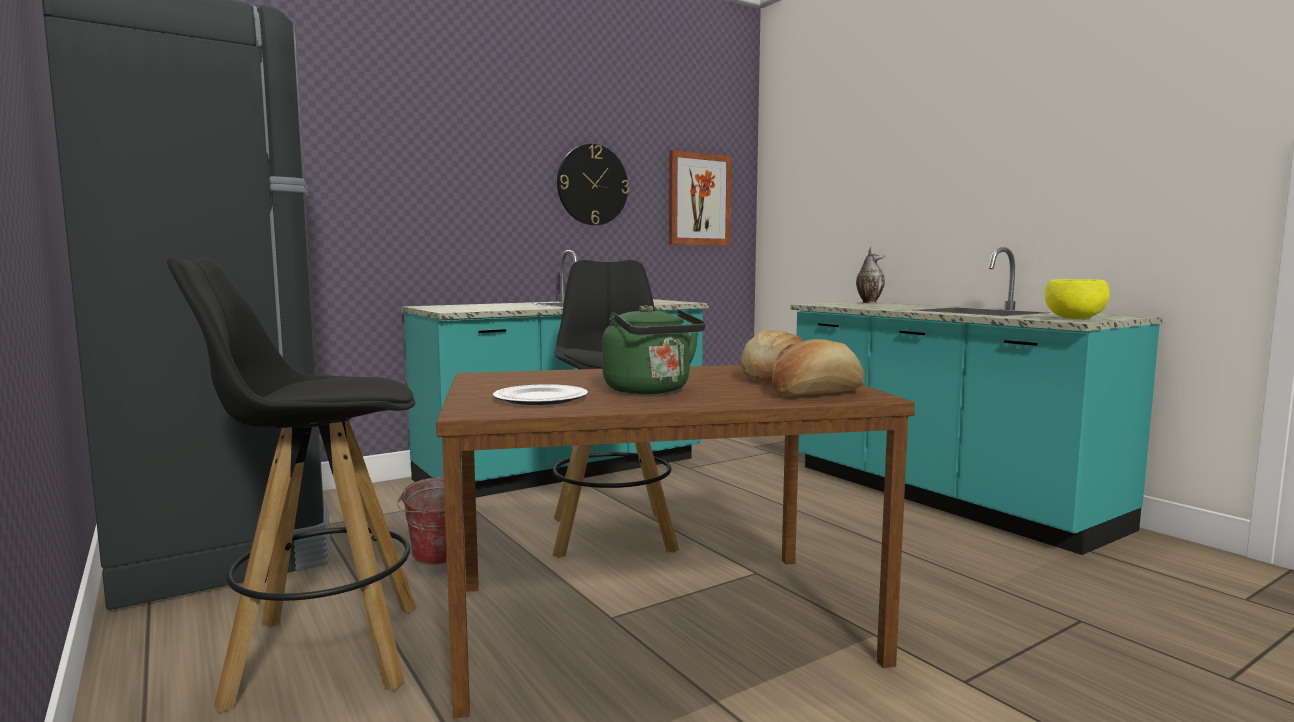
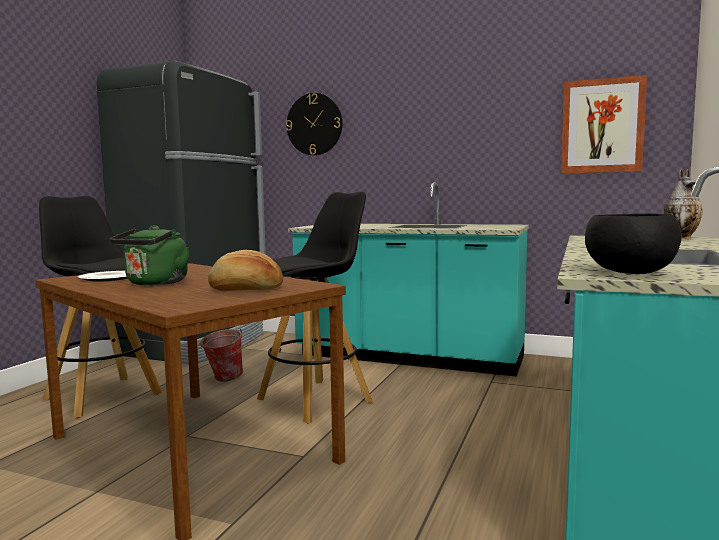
camera: 55 degrees right, 0 degrees up
(592, 185) = (477, 125): wall clock -> wall clock (314, 124)
(816, 393) = (178, 300): bread -> none
(1074, 319) = (629, 273): yellow bowl -> black bowl

